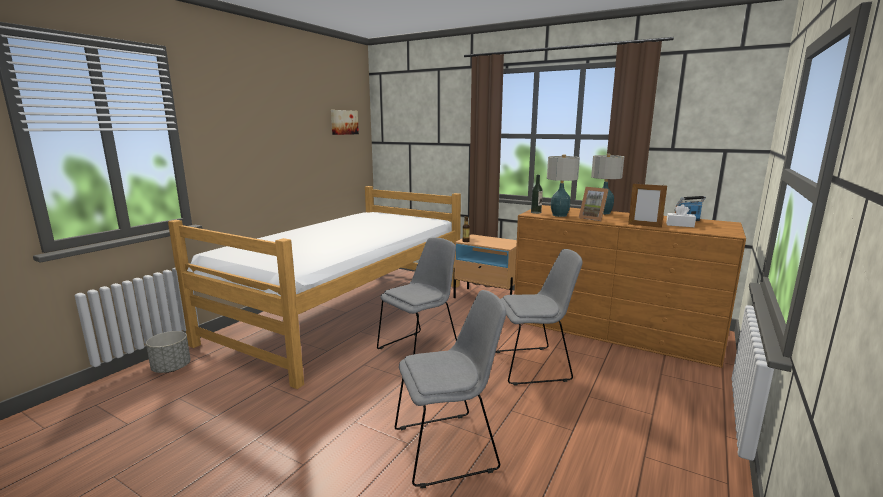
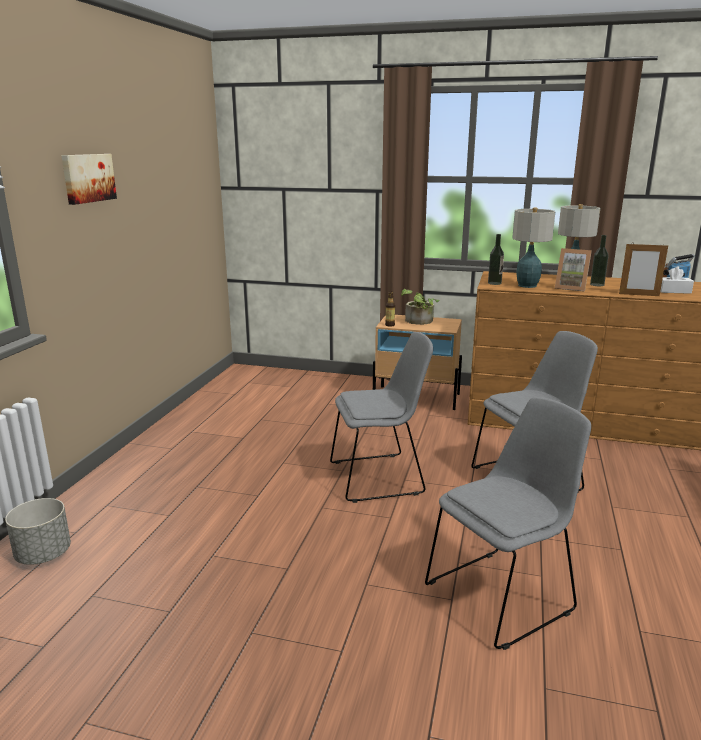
camera: 15 degrees left, 5 degrees up
(343, 122) = (191, 160): picture -> picture (88, 178)
(346, 311) = (241, 436): bed -> none
(420, 349) = (380, 477): grey chair -> grey chair turned 45 degrees clockwise
(489, 240) = (418, 322): none -> potted plant
(618, 217) = (597, 285): none -> bottle

